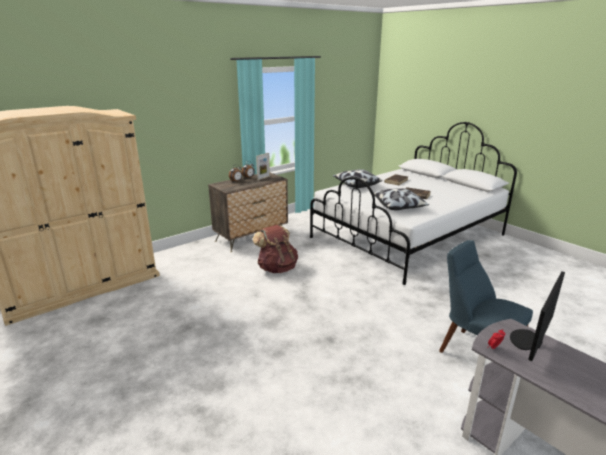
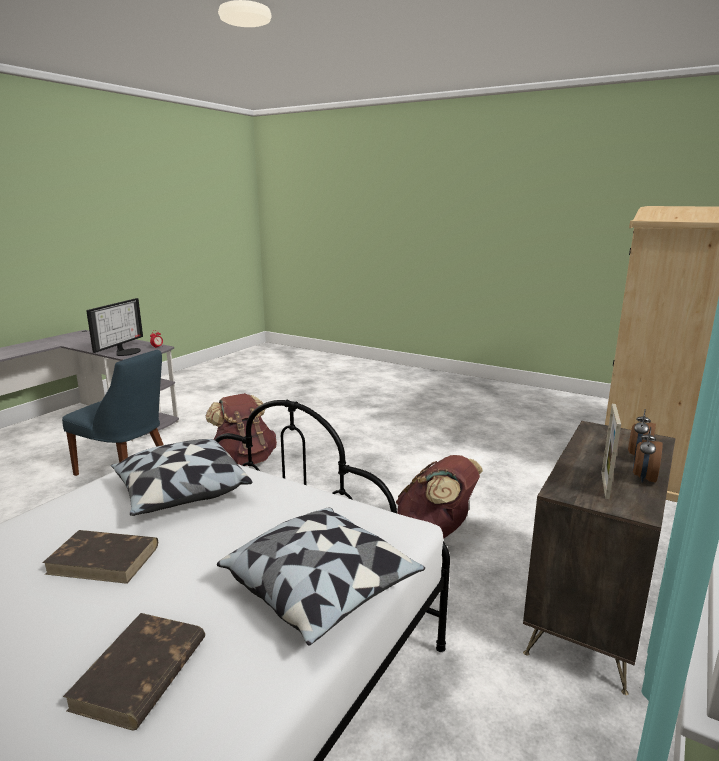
camera: 160 degrees right, 5 degrees down
(375, 343) = (244, 460): none -> brown backpack

